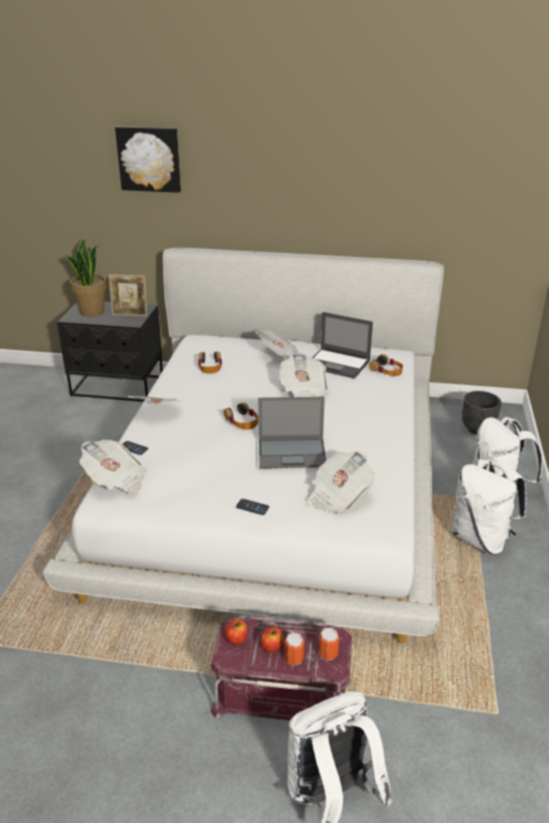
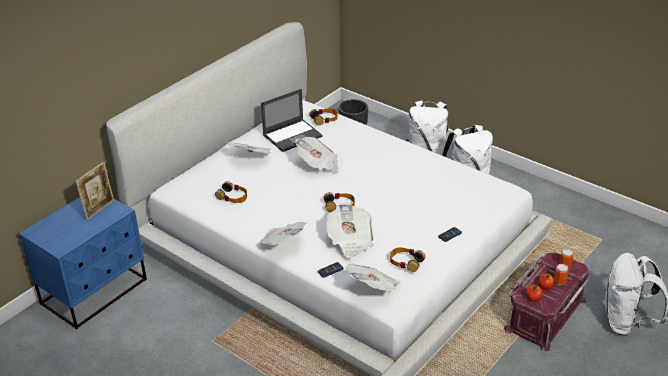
camera: 60 degrees left, 5 degrees up
(91, 311) = (61, 231): potted plant -> none
(118, 387) = (95, 292): black nightstand -> blue nightstand
(149, 159) = (64, 46): picture -> none
(174, 488) = (406, 262): none -> headphones
(293, 453) = (400, 197): laptop -> none
(338, 496) = (463, 196): newspaper -> newspaper (350, 241)

